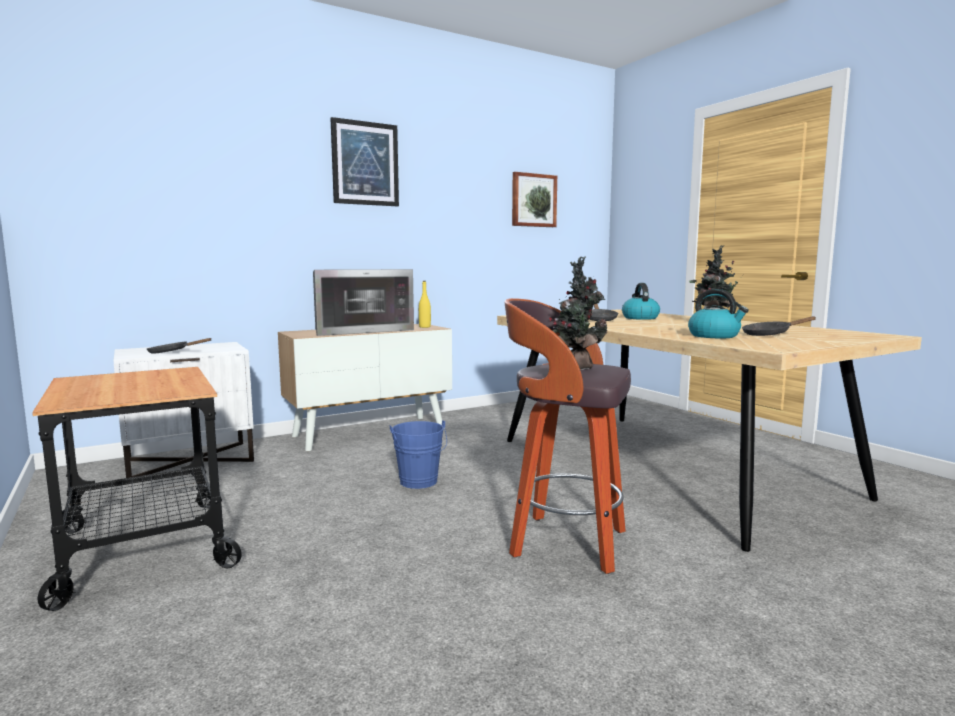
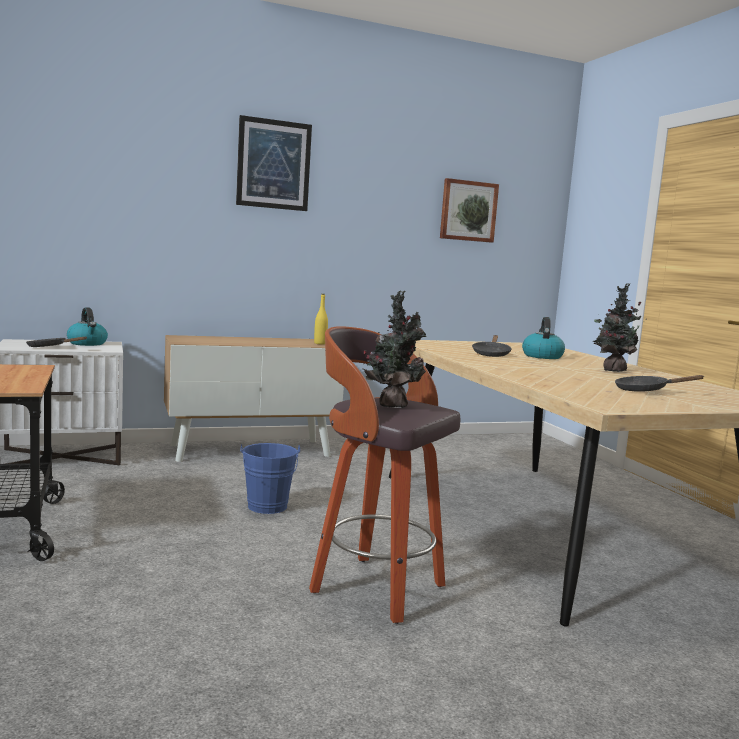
camera: 10 degrees right, 0 degrees up
(359, 330) = (247, 341): microwave -> none
(714, 336) = (577, 386): kettle -> kettle (87, 343)

